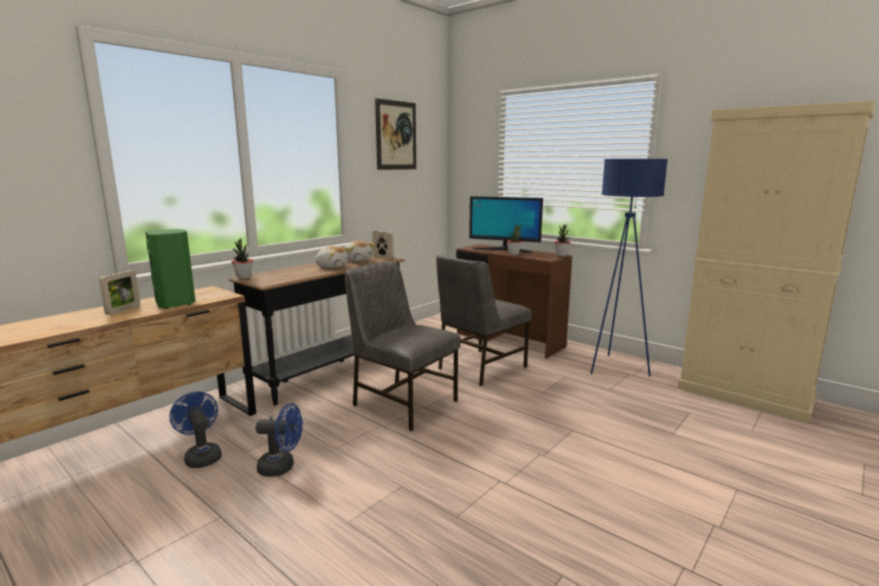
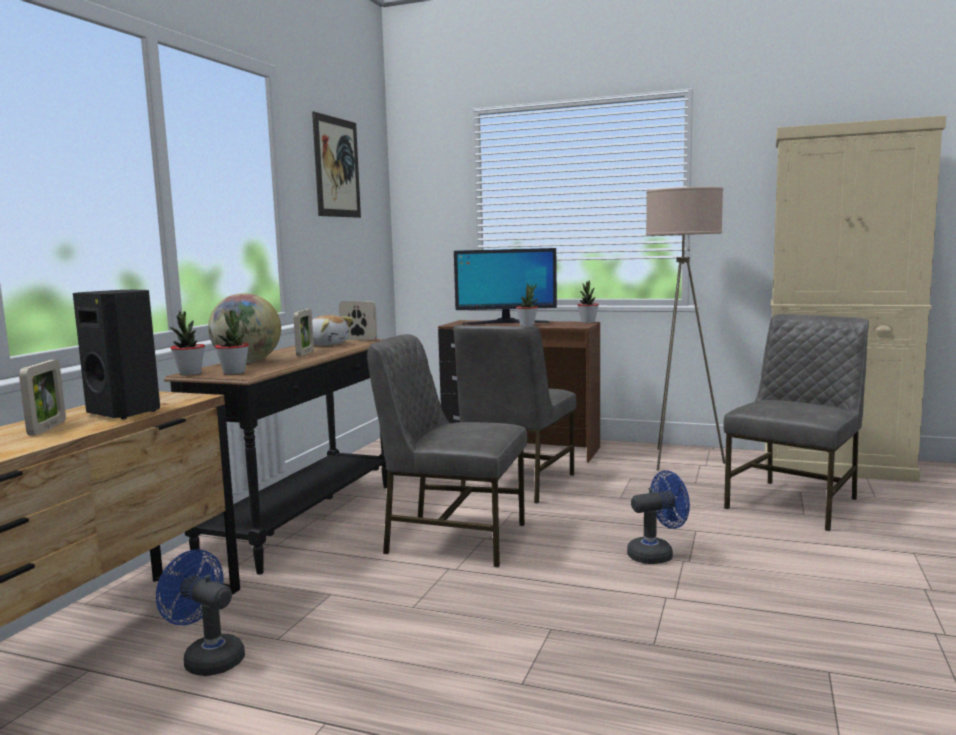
camera: 20 degrees left, 5 degrees down
(176, 303) = (127, 412): green speaker -> black speaker
(266, 279) = (234, 372): none -> potted plant
(282, 467) = (356, 644): blue fan -> blue fan (656, 554)
(288, 271) = (247, 362): none -> globe
(332, 266) = (305, 353): plush toy -> picture frame
(616, 368) = (679, 460): blue floor lamp -> beige floor lamp
(675, 422) = (795, 503): none -> grey chair

